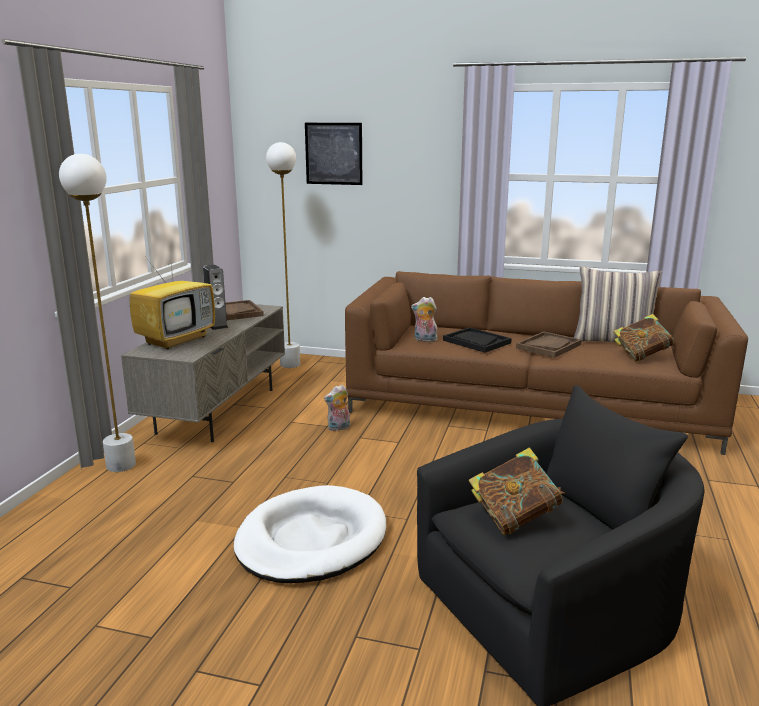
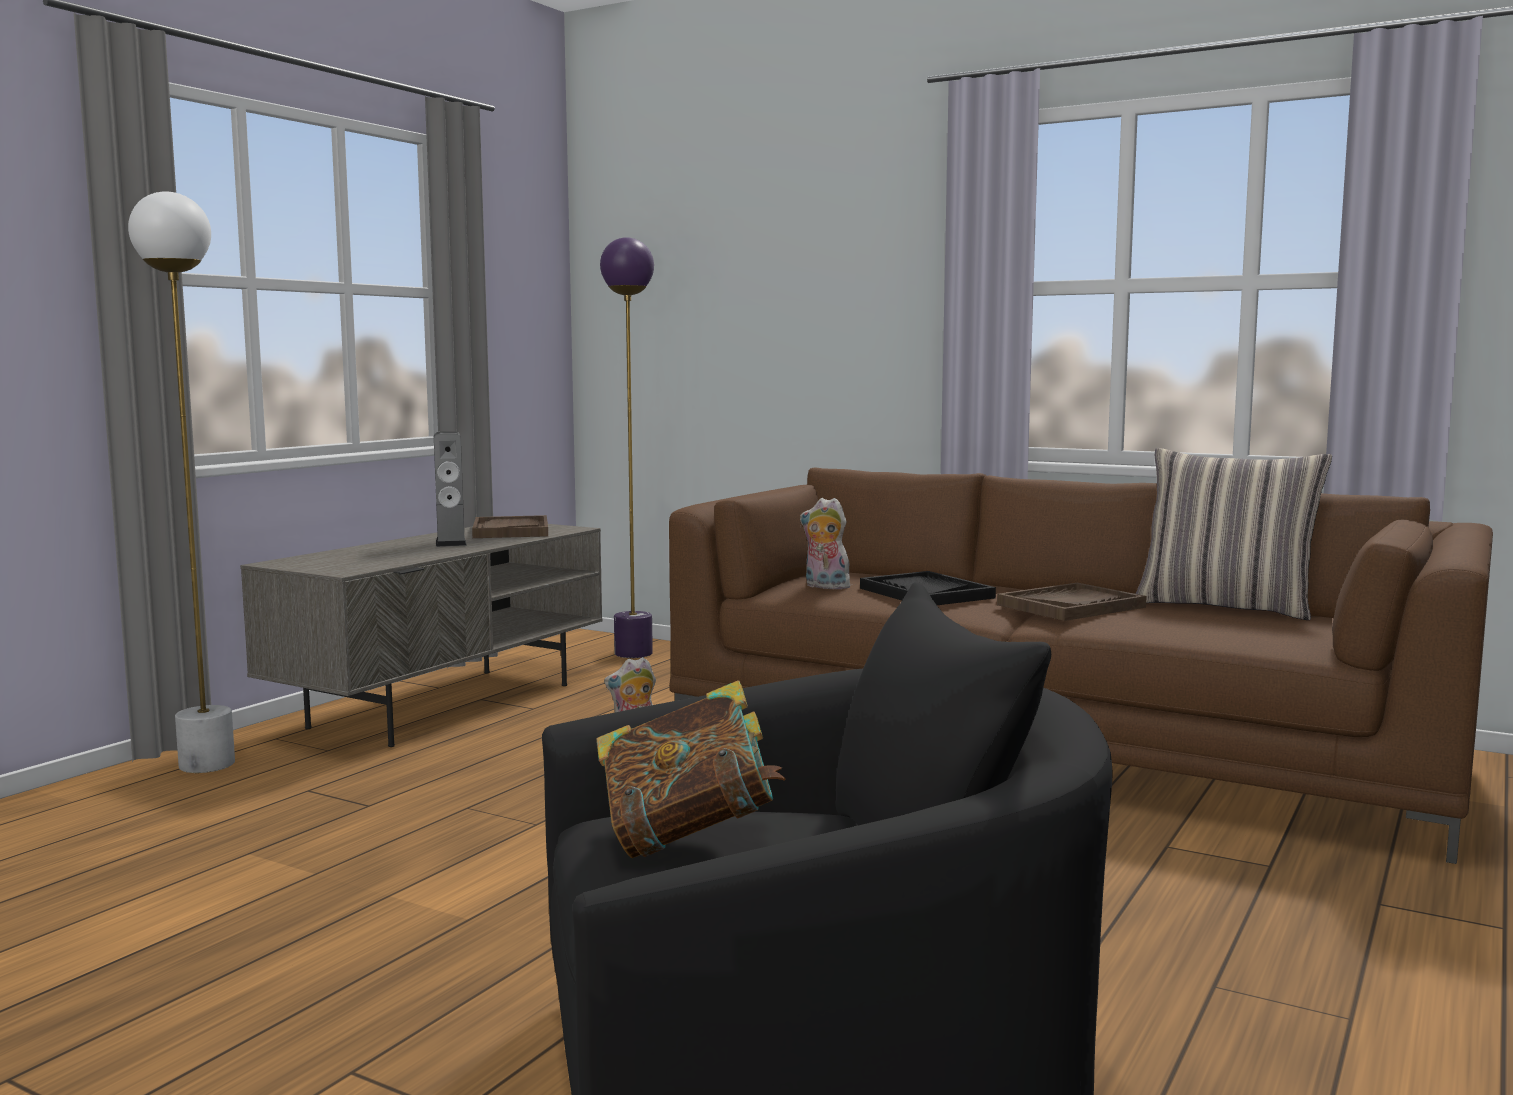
camera: 15 degrees right, 10 degrees down
(177, 340) = (357, 554): television -> none
(290, 364) = (633, 653): white floor lamp -> purple floor lamp
(311, 540) = (420, 906): white dog bed -> none
(333, 153) = (729, 261): picture -> none
(641, 356) = (1264, 629): book -> none

